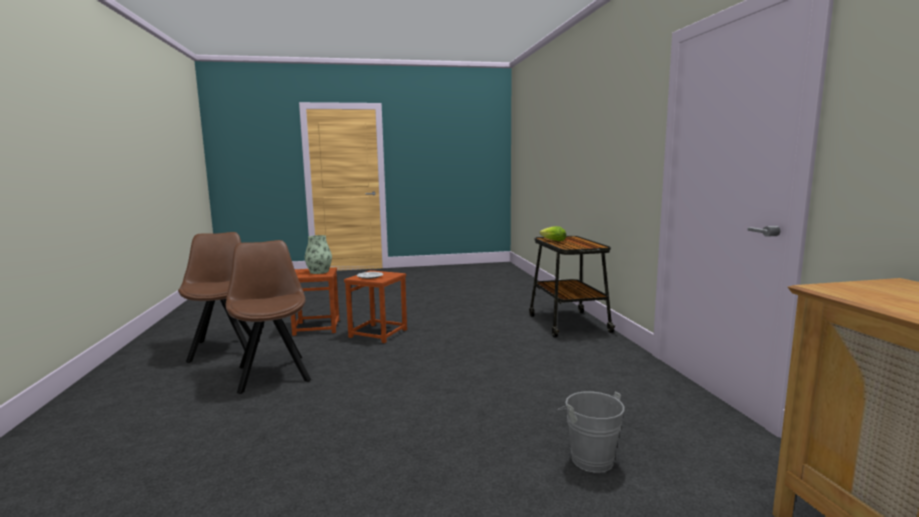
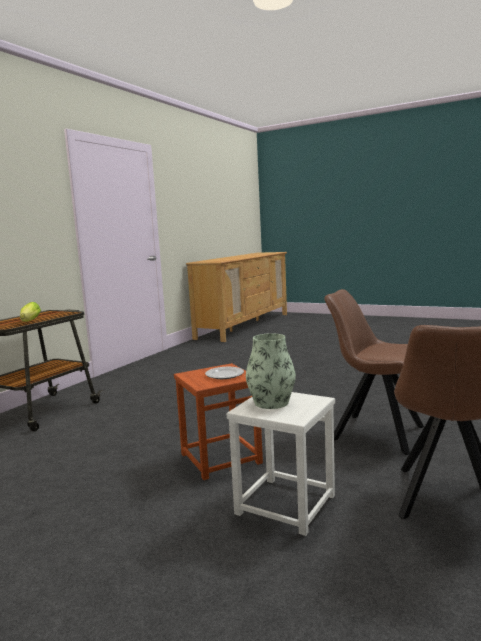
camera: 140 degrees left, 0 degrees up
(273, 374) = (377, 433): brown chair -> brown chair turned 105 degrees clockwise
(317, 327) = (285, 505): brown stool -> white stool
(589, 457) = (244, 356): grey bucket -> none

